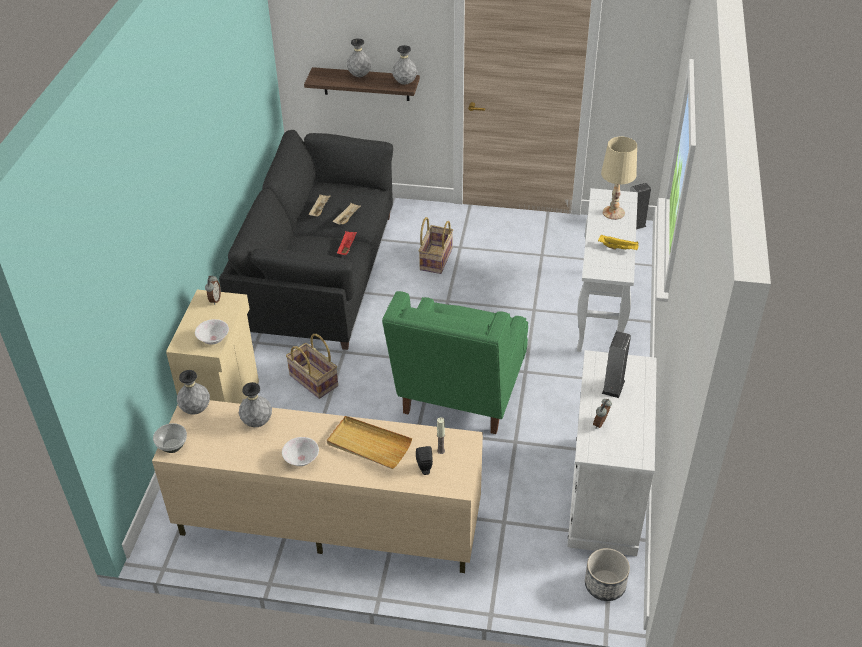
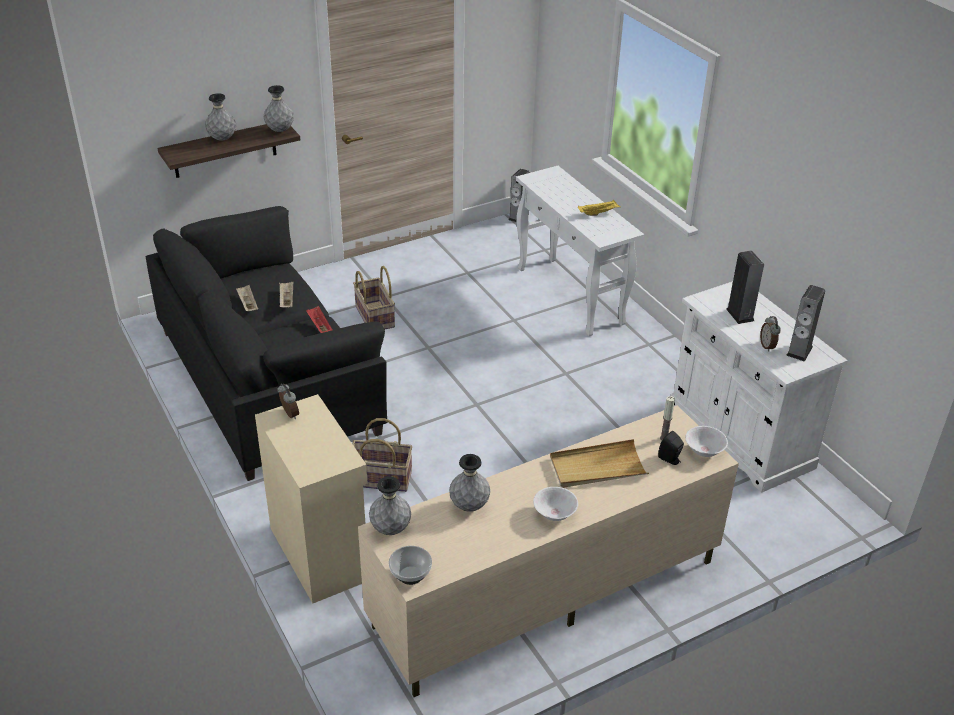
camera: 40 degrees left, 5 degrees down
(213, 339) = (338, 451): white bowl -> white bowl (704, 451)
(459, 397) = (535, 422): green armchair -> none
(604, 585) = (821, 504): planter -> none
(614, 213) = (560, 188): beige table lamp -> none
(622, 441) = (799, 351): none -> speaker

